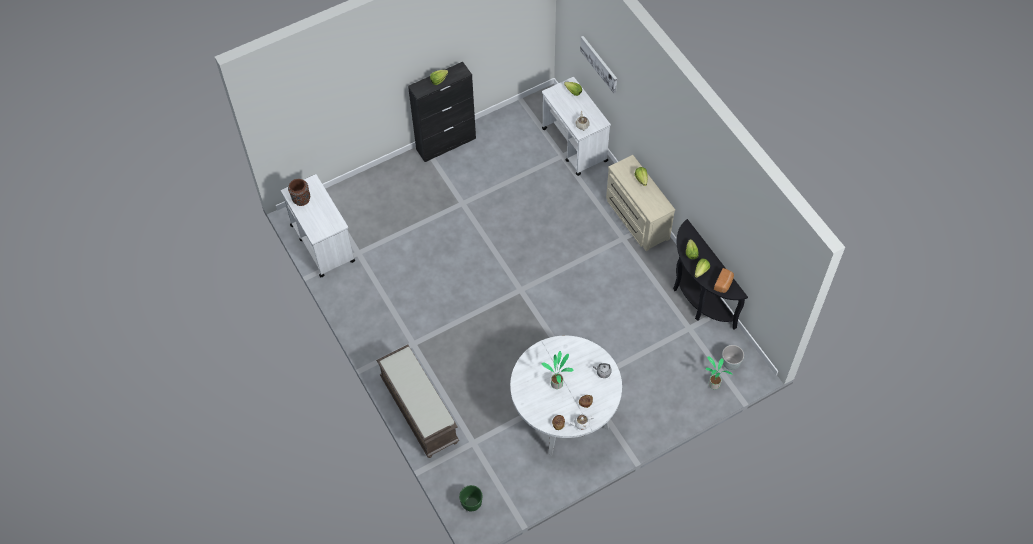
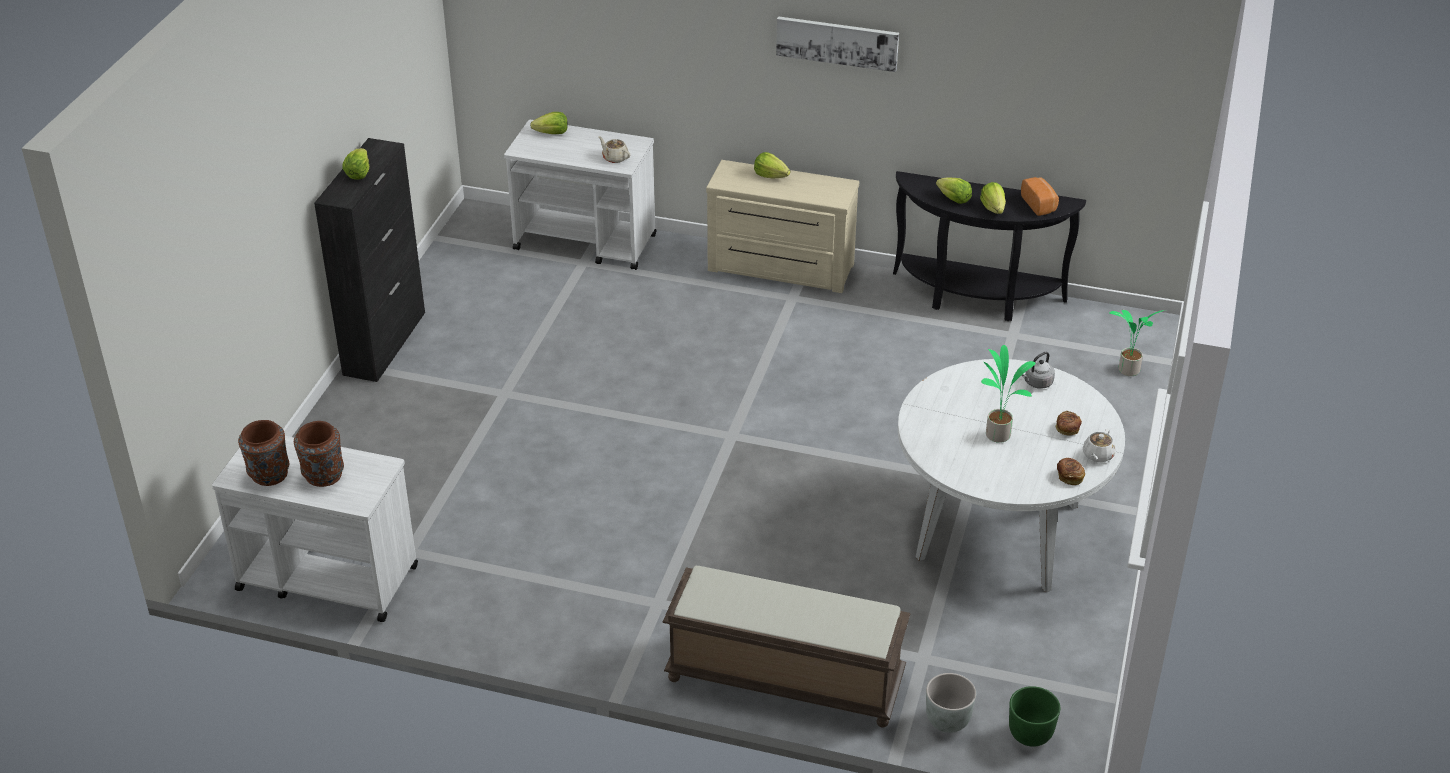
camera: 45 degrees left, 20 degrees down
(316, 214) = (323, 476): none -> brown vase
(599, 63) = (593, 33): picture -> picture (837, 42)
(730, 363) = (1114, 337): grey planter -> grey planter (948, 721)

